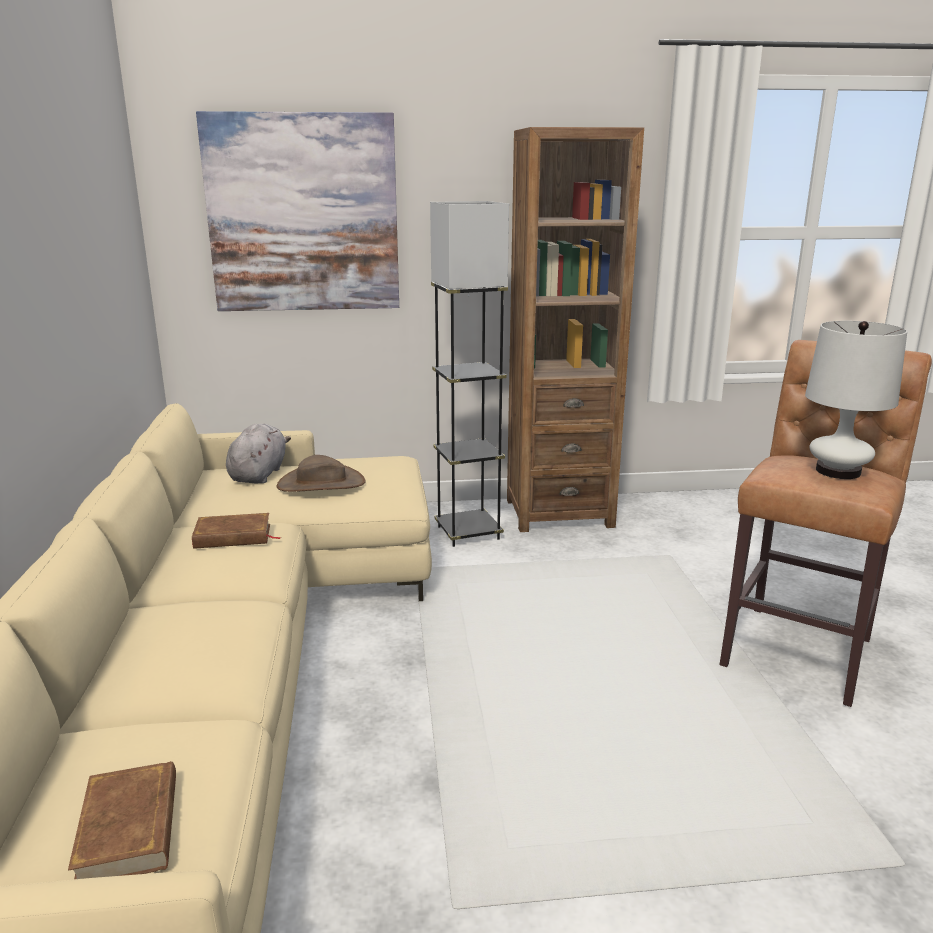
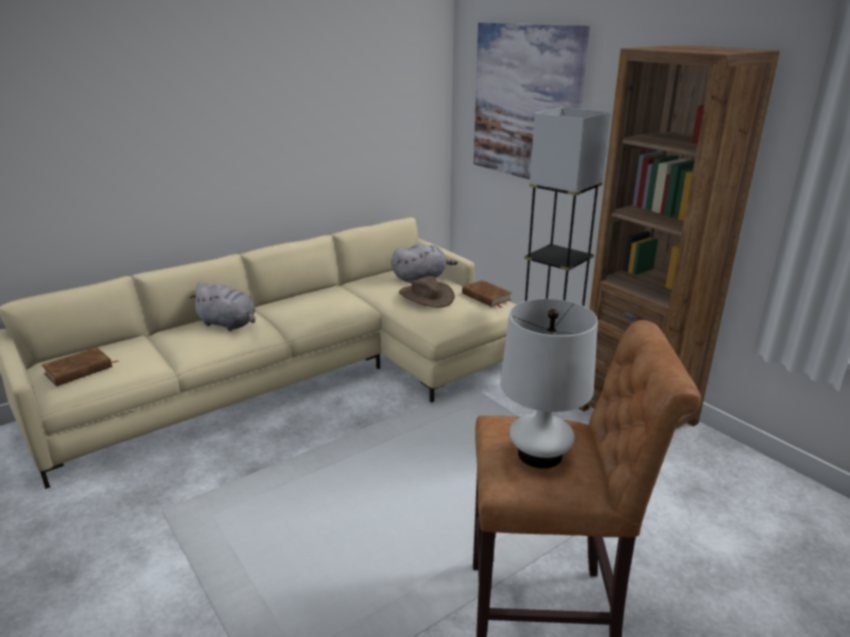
camera: 60 degrees right, 5 degrees up
(179, 629) = (229, 324): none -> grey plush toy
(233, 536) = (330, 300): brown book -> brown book (486, 297)

